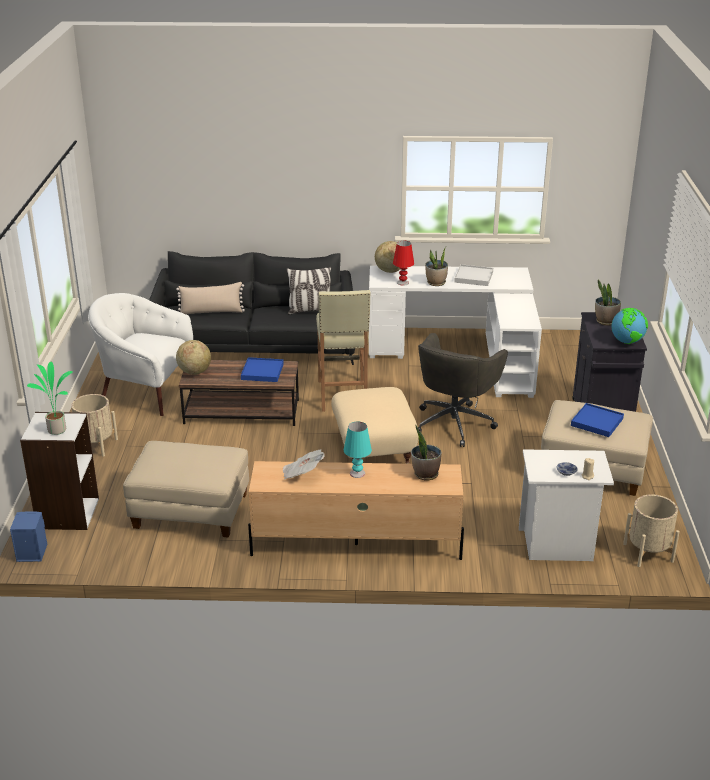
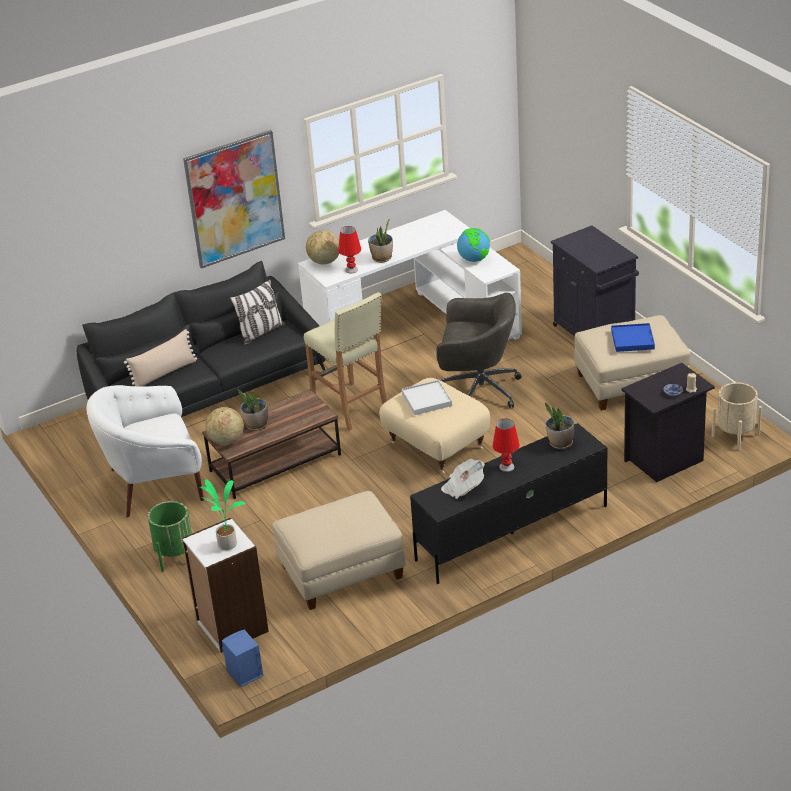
camera: 30 degrees left, 5 degrees up
(96, 445) = (175, 556): beige planter -> green planter
(262, 372) = (291, 413): blue tray -> none
(324, 189) = (234, 199): none -> picture
(355, 543) = (510, 533): beige tv stand -> black tv stand
(357, 473) = (507, 467): turquoise table lamp -> red table lamp
(454, 422) = (478, 390): grey office chair -> grey office chair turned 75 degrees counterclockwise
(474, 277) = (409, 239): white tray -> white tray (427, 399)
(557, 545) = (665, 460): white nightstand -> black nightstand
(605, 321) = (580, 242): potted plant -> potted plant (256, 425)
(627, 342) = (617, 256): globe -> globe (474, 259)

